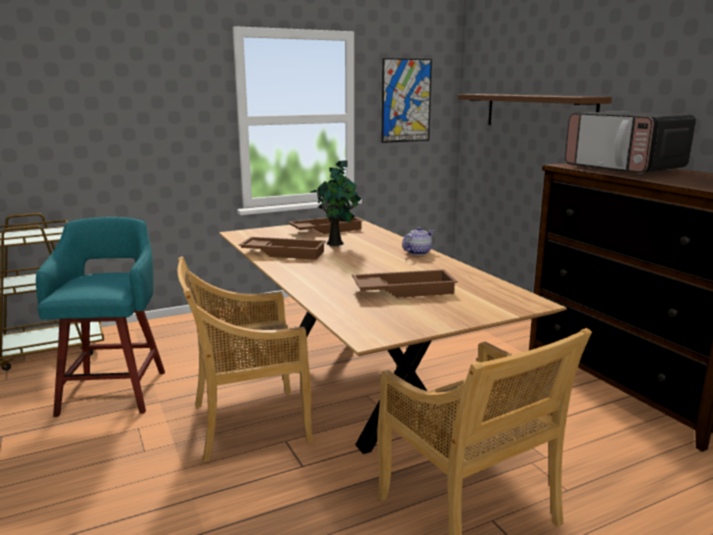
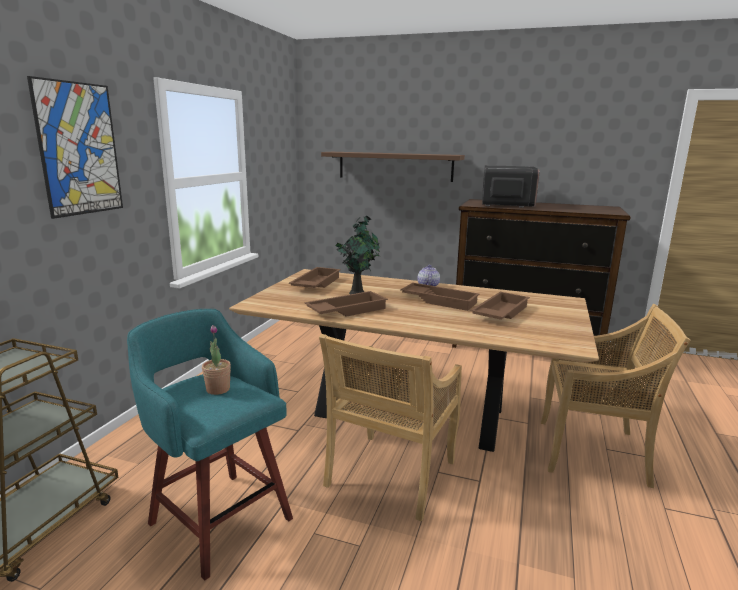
camera: 45 degrees left, 0 degrees up
(104, 280) = (218, 389): none -> potted plant
(384, 266) = (440, 300): none -> brown tray
(406, 100) = (273, 158): picture -> picture (79, 149)
(624, 168) = (506, 204): microwave -> microwave turned 90 degrees counterclockwise

